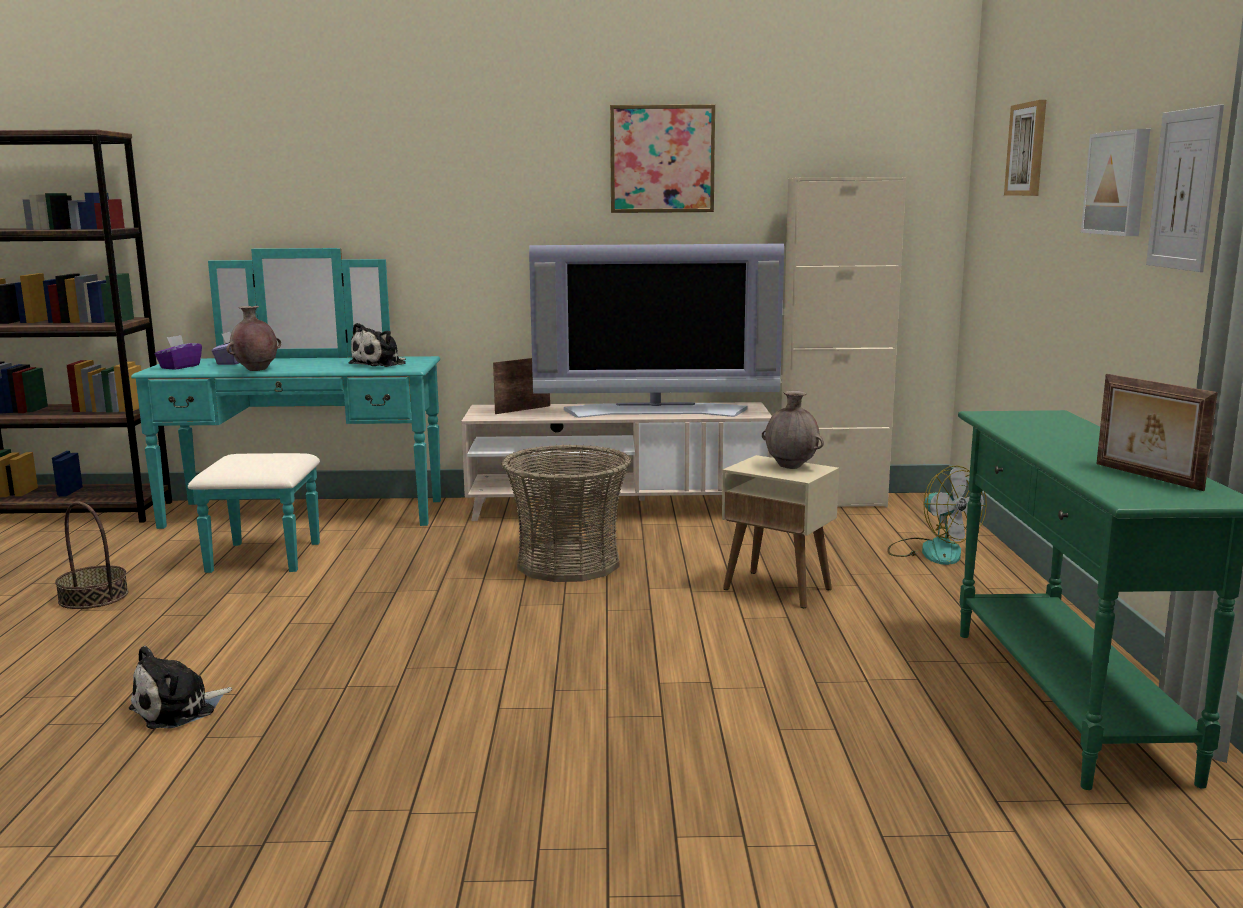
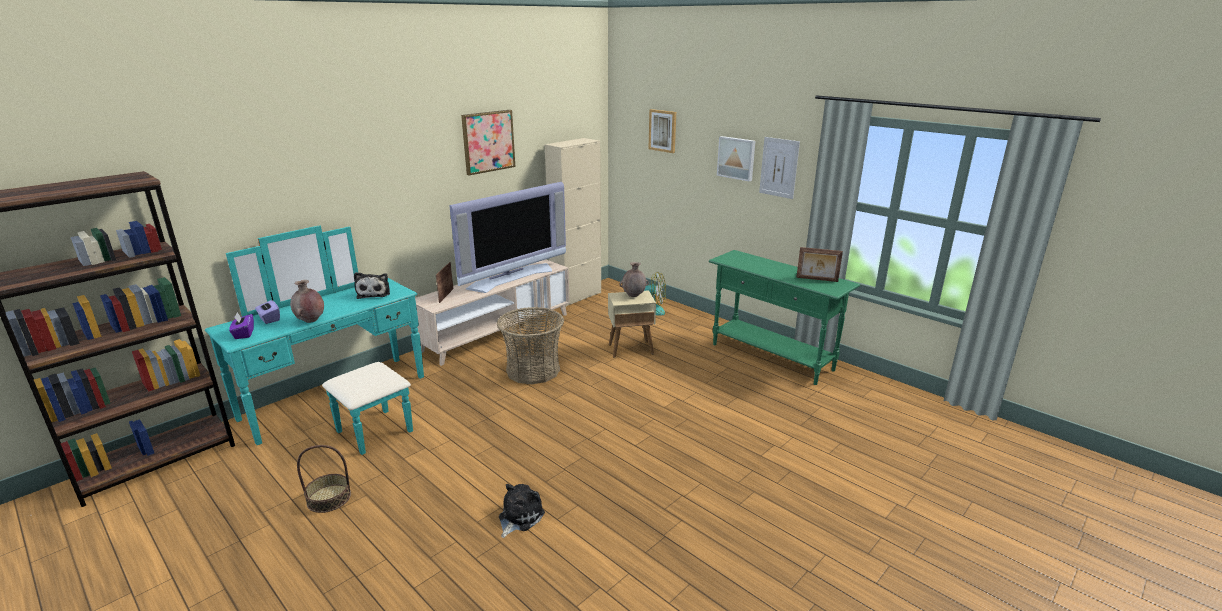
camera: 45 degrees left, 10 degrees up
(178, 709) = (519, 517): plush toy -> plush toy turned 150 degrees counterclockwise

